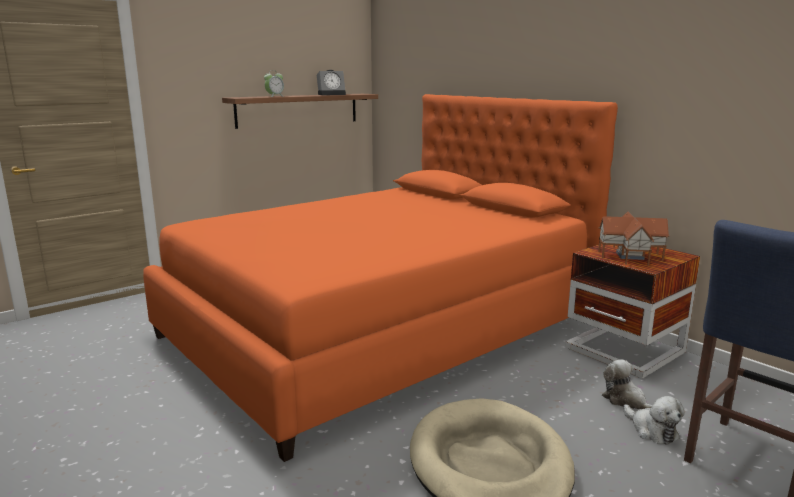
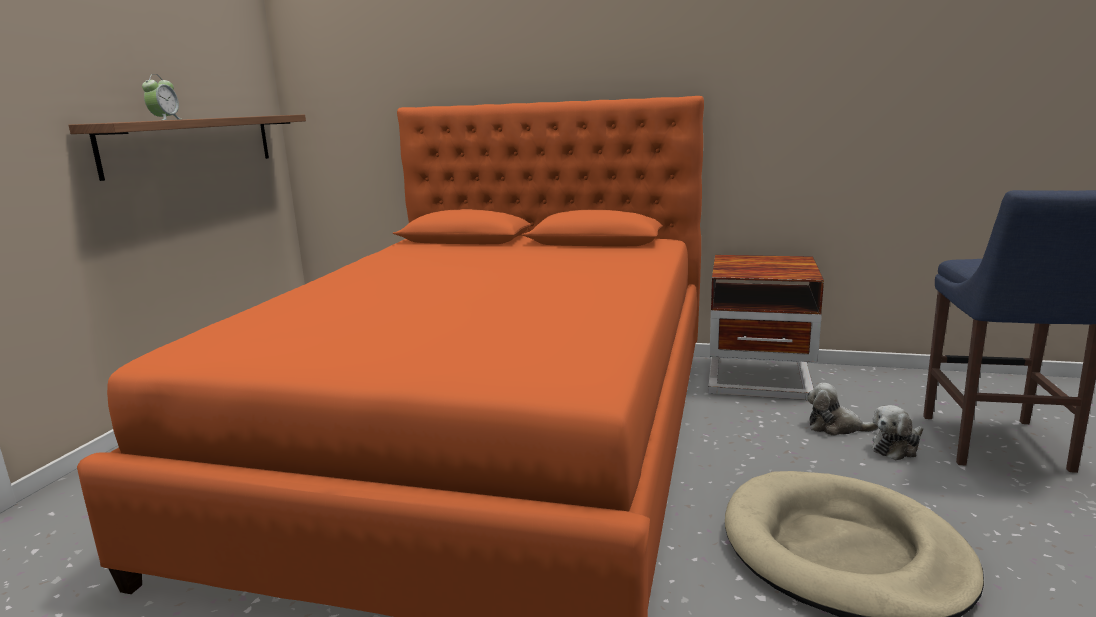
camera: 35 degrees left, 0 degrees up
(332, 94) = (240, 116): alarm clock -> none
(629, 256) = (764, 269): toy house -> none
(652, 430) = (896, 447): plush toy -> plush toy turned 120 degrees clockwise

